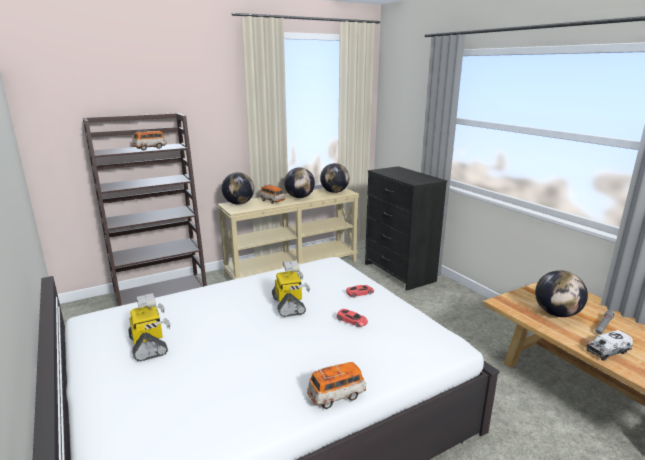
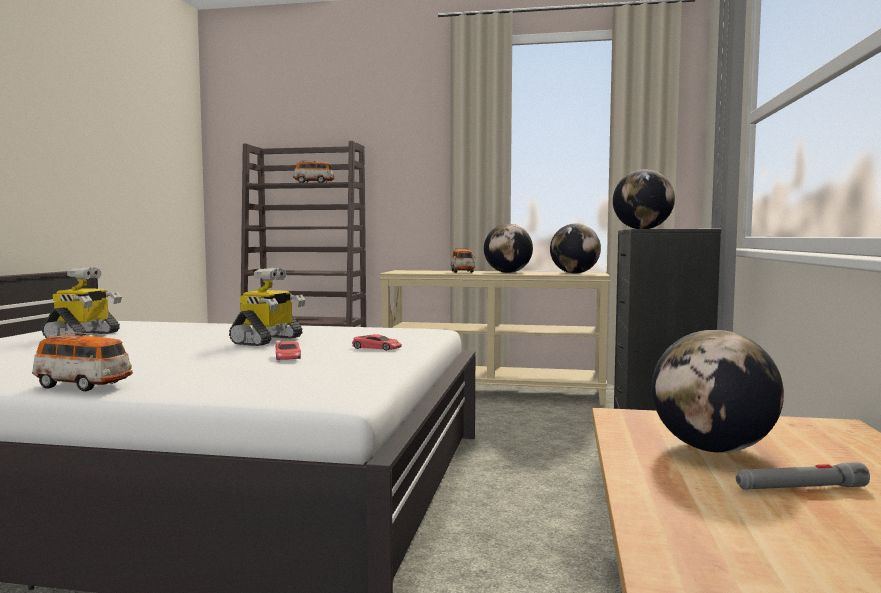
camera: 40 degrees right, 15 degrees down
(239, 203) = (416, 271): globe -> globe (642, 229)
(608, 351) = (691, 512): toy truck -> none

